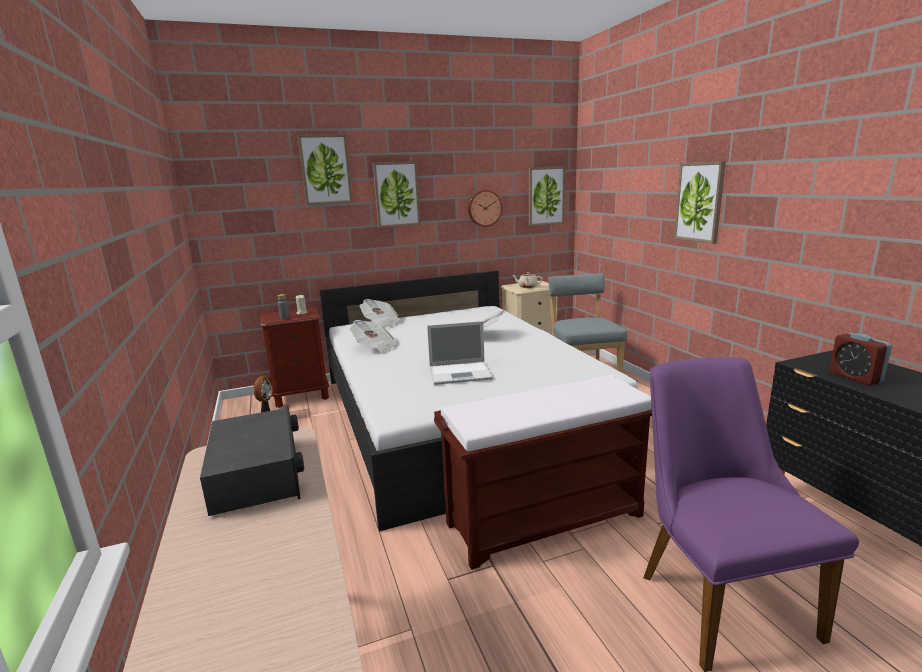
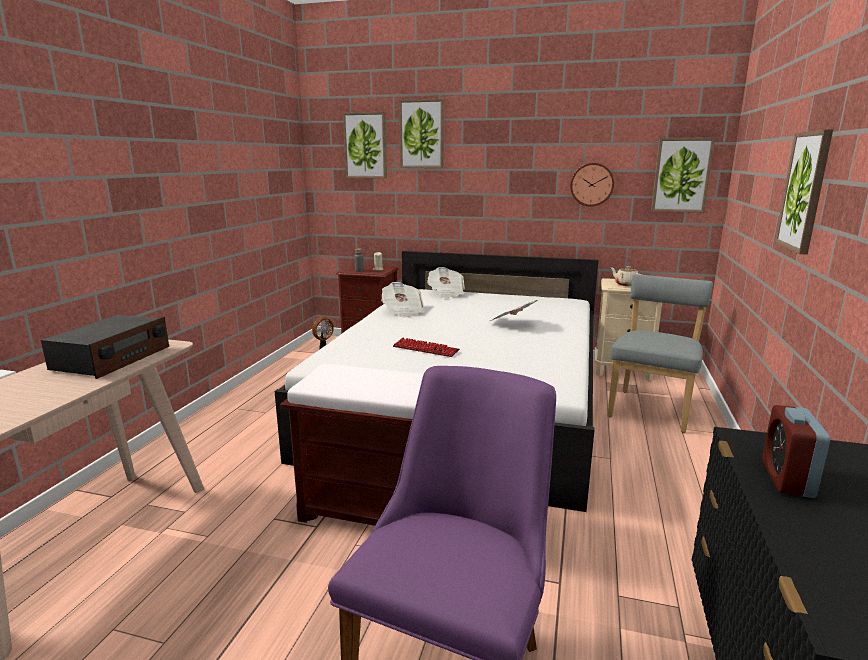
camera: 35 degrees right, 0 degrees up
(396, 194) = (489, 162): picture -> picture (365, 145)
(461, 373) = (425, 349): laptop -> keyboard

